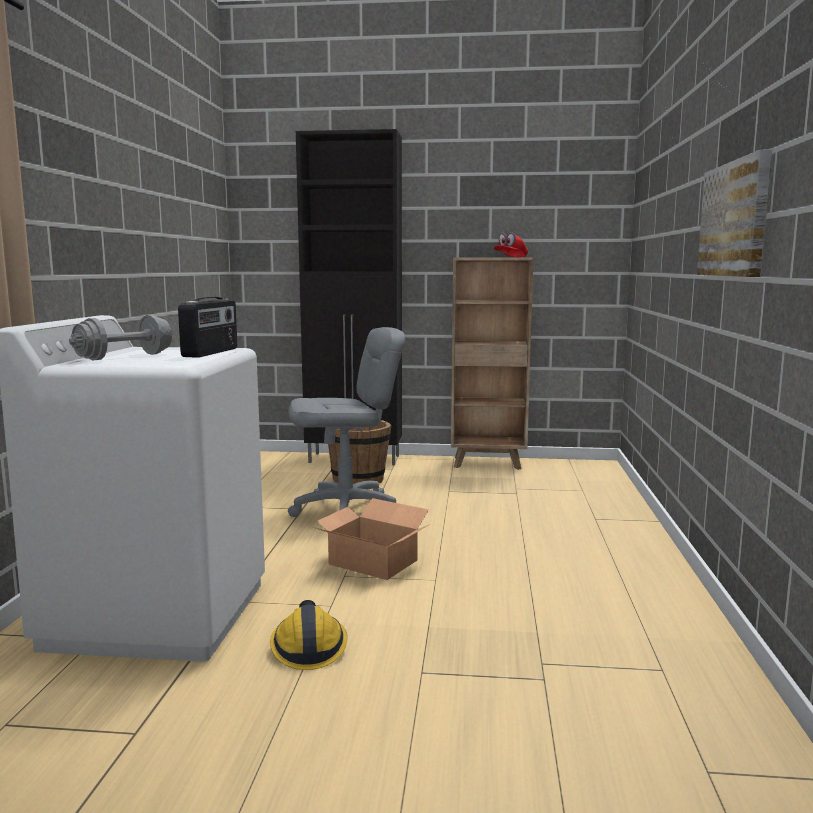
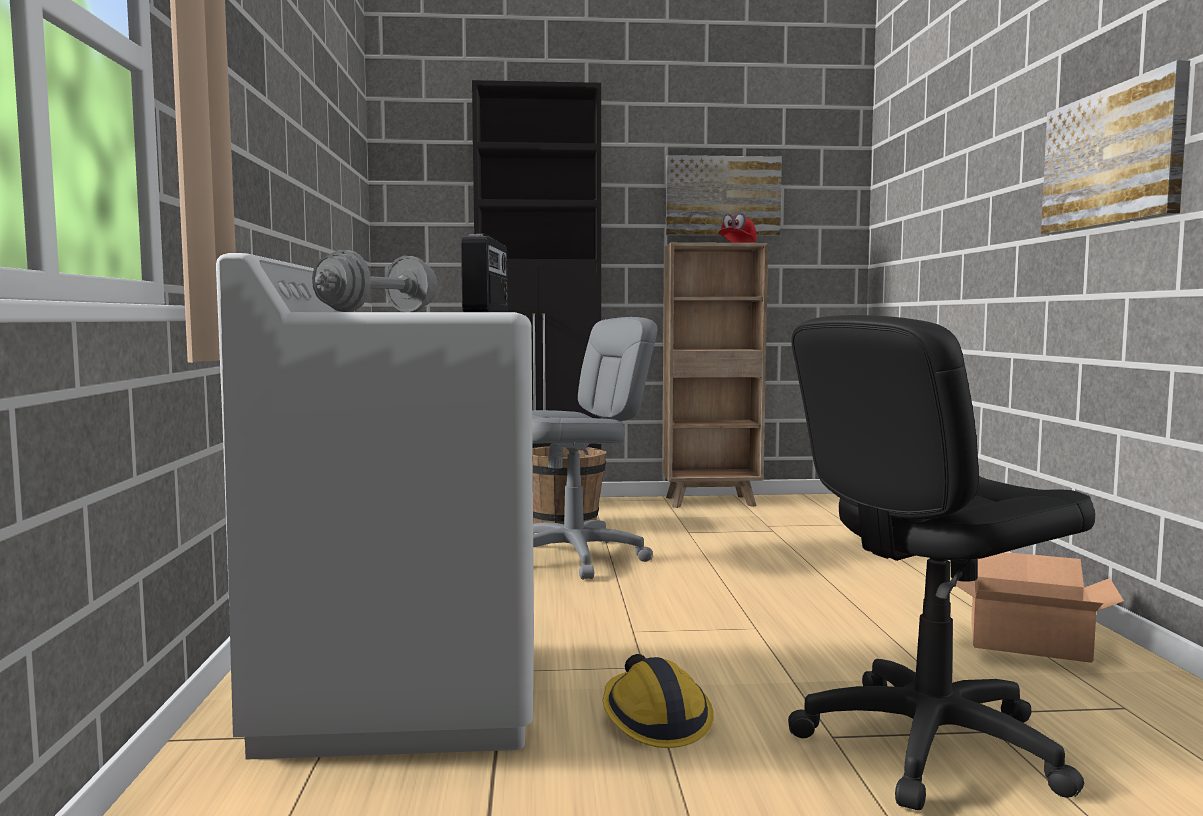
camera: 10 degrees left, 5 degrees down
(373, 562) = (658, 613): cardboard box -> cardboard box (1026, 640)
(486, 684) = (928, 744): none -> black office chair
(504, 216) = (722, 196): none -> picture

